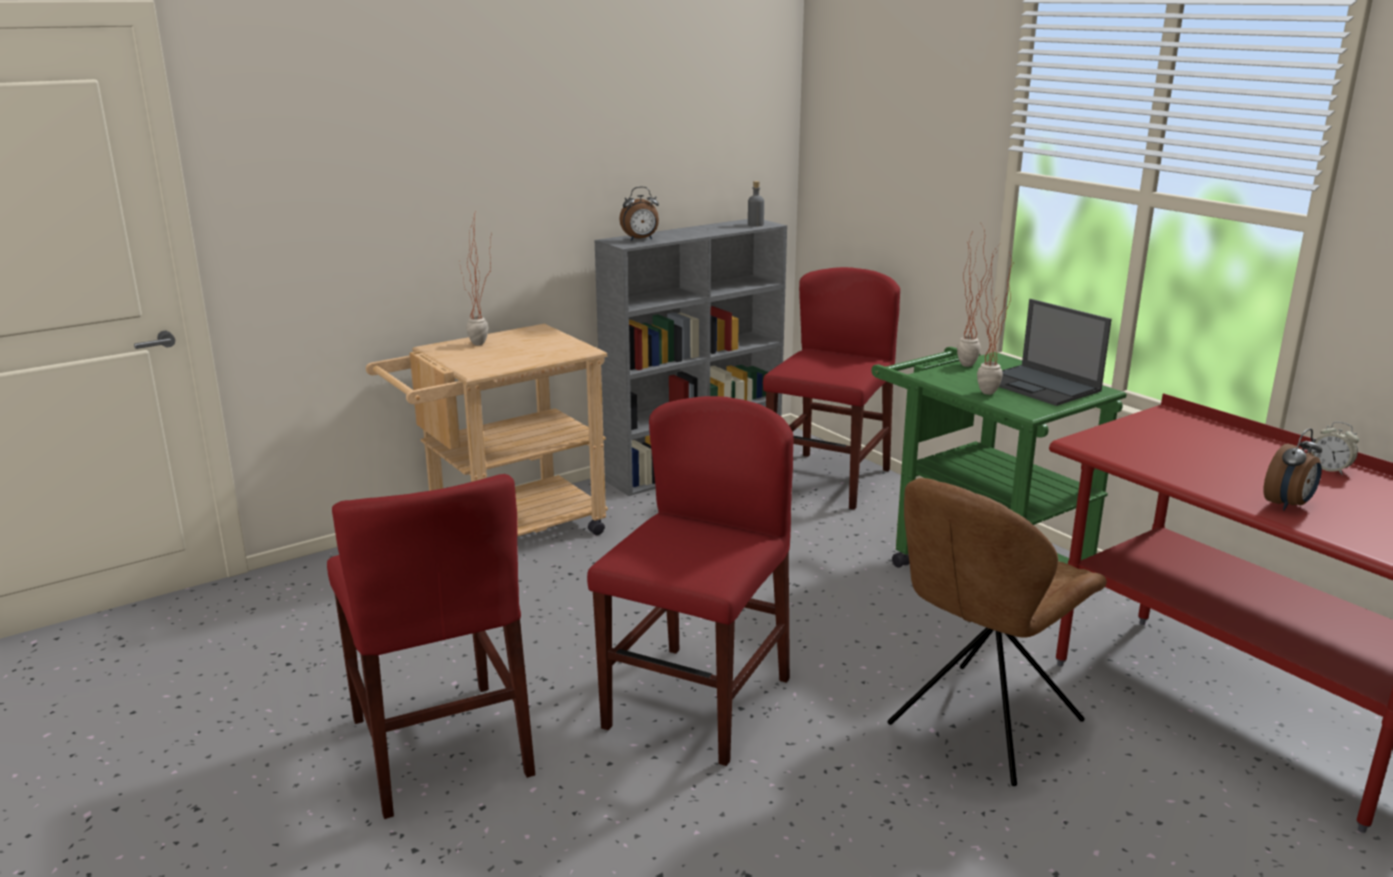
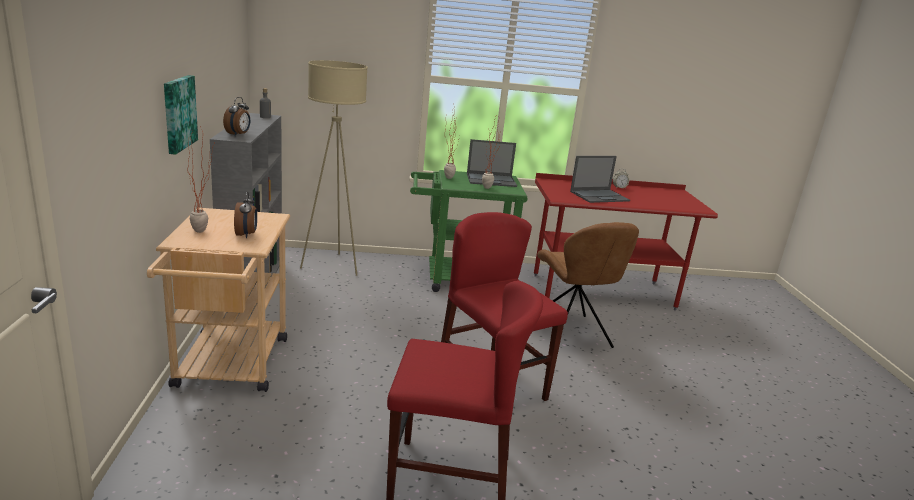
camera: 60 degrees left, 0 degrees up
(512, 198) = (178, 113): none -> picture
(828, 480) = (332, 266): red chair -> beige floor lamp
(1205, 466) = (600, 196): none -> laptop
(1288, 505) = (641, 202): alarm clock -> alarm clock (246, 235)

